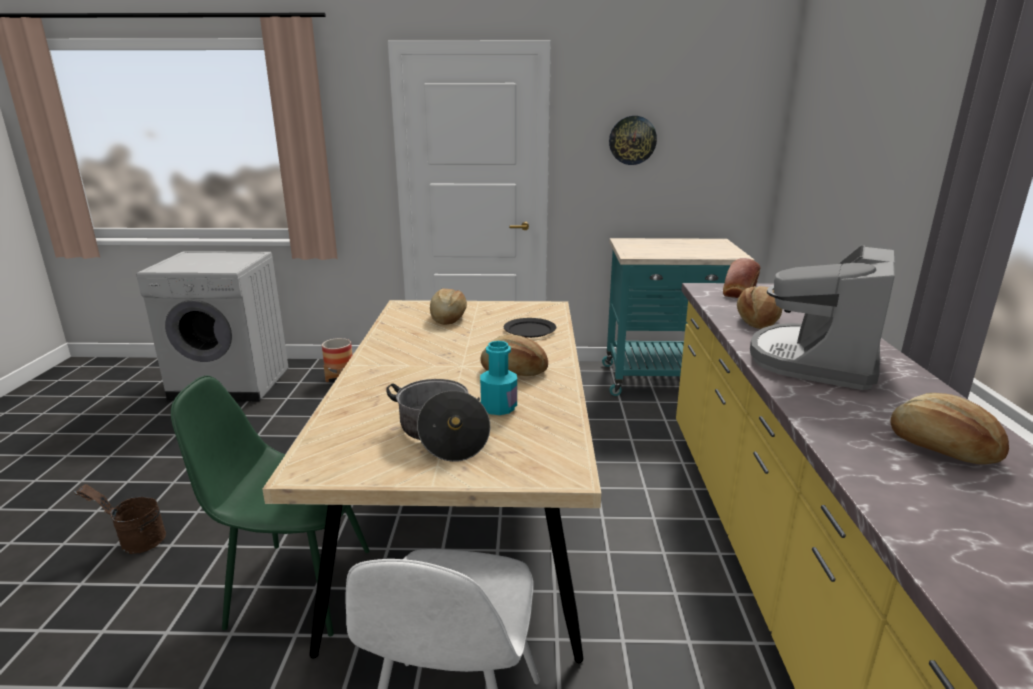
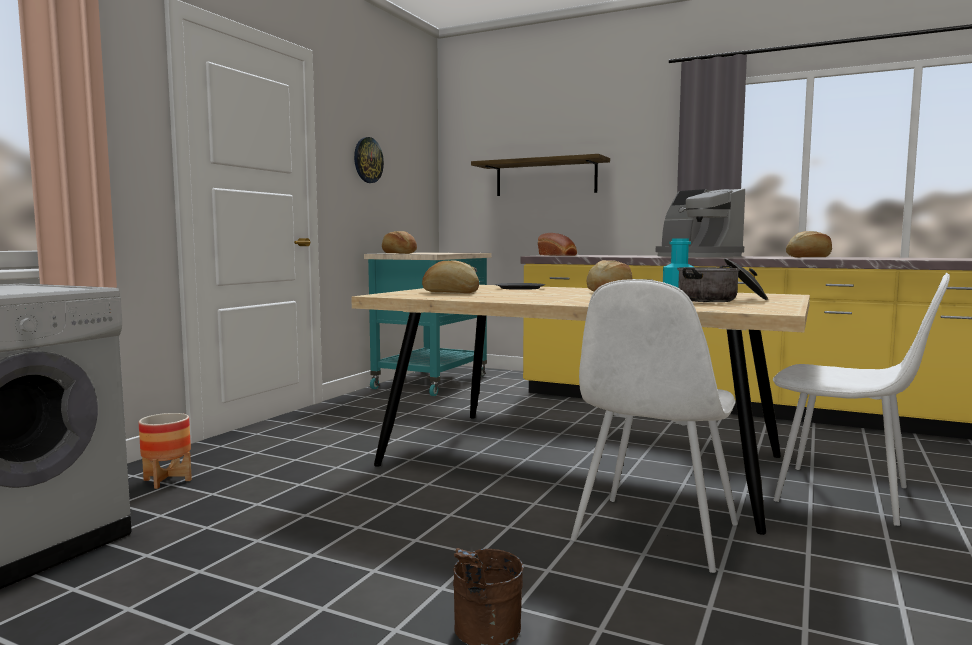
camera: 65 degrees left, 15 degrees down
(297, 587) = (654, 534): green chair -> white chair
(758, 321) = (621, 256): bread -> bread (399, 253)
(845, 169) = (545, 178): none -> shelf

